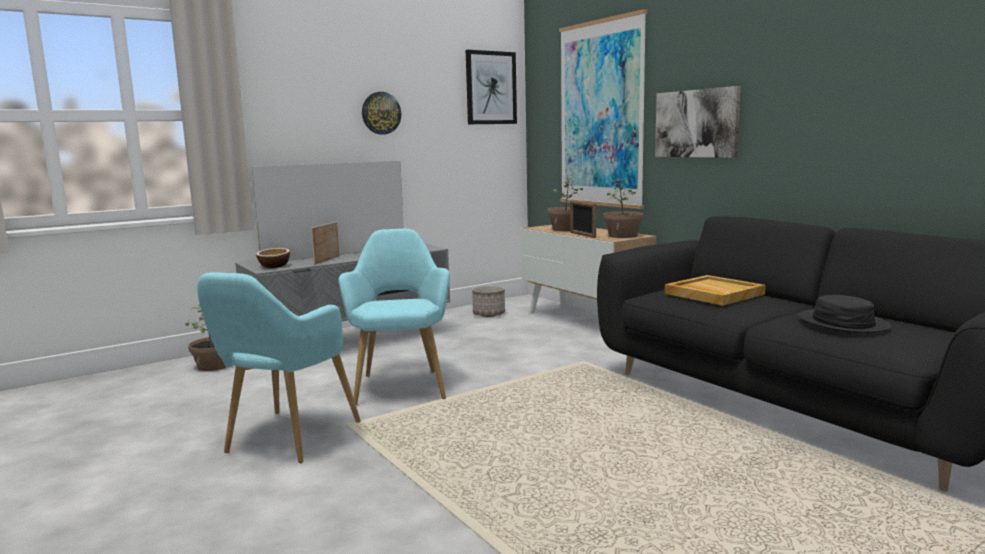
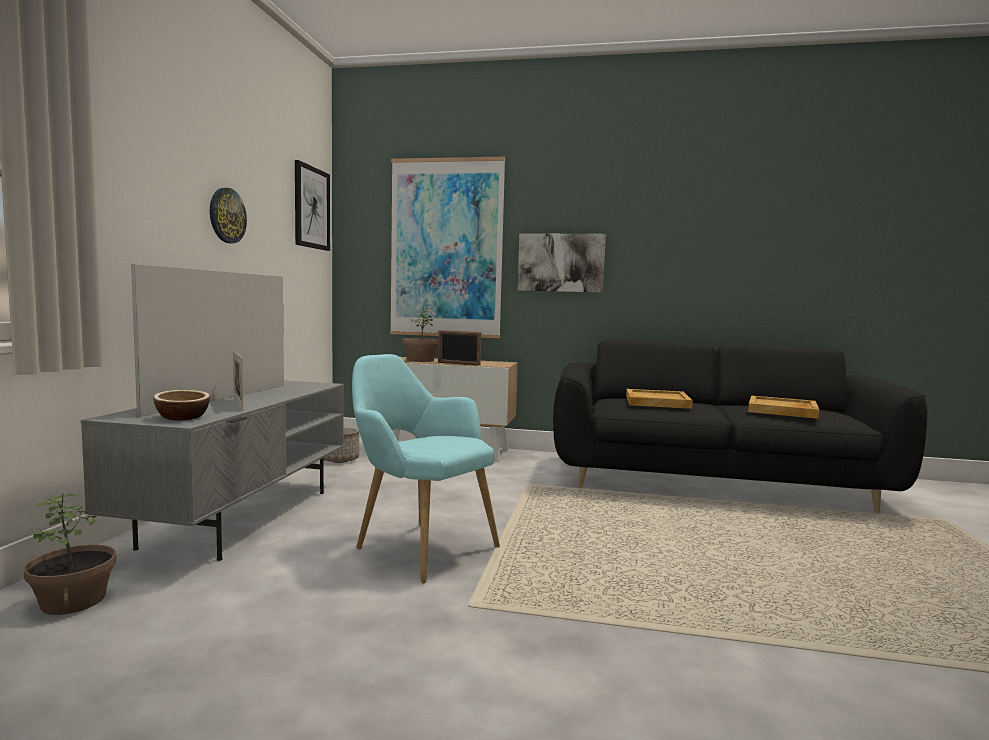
camera: 45 degrees left, 5 degrees down
(285, 440) = (443, 652): turquoise armchair -> none
(623, 236) = (495, 363): potted plant -> none
(842, 323) = (783, 410): black hat -> beige tray

